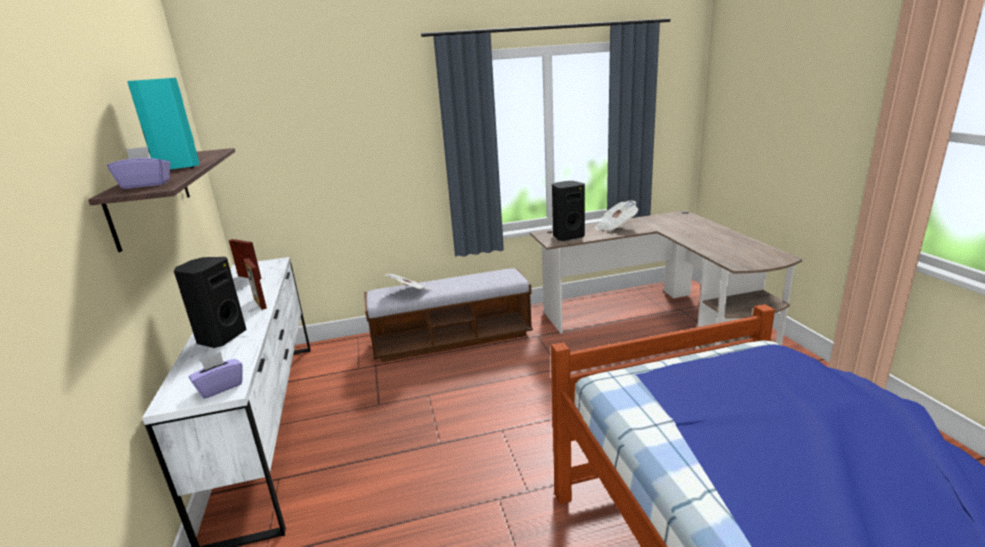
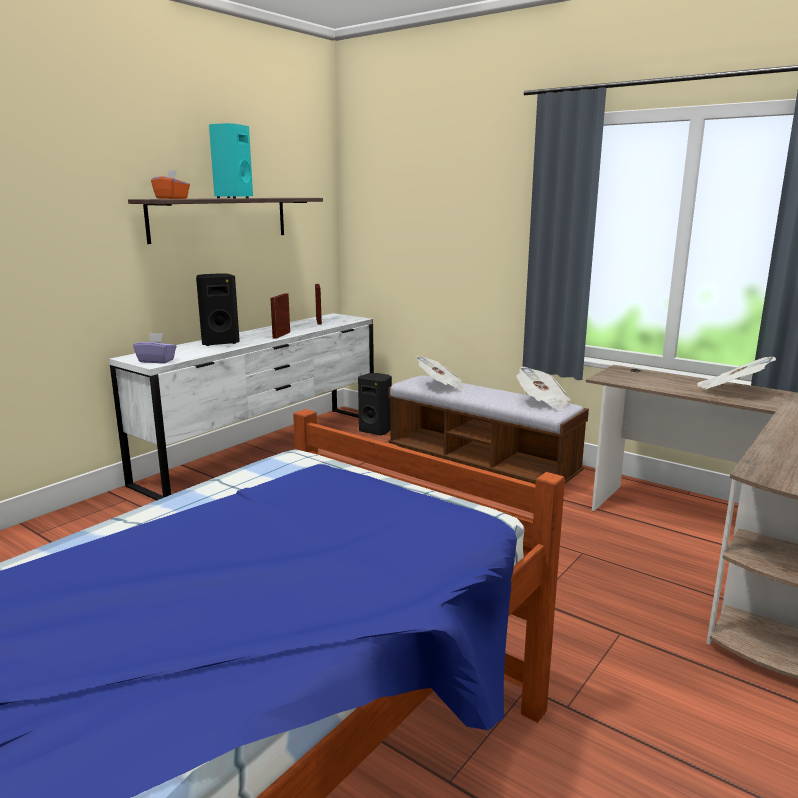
camera: 50 degrees right, 5 degrees down
(146, 185) = (172, 198): purple tissue box -> orange tissue box
(496, 275) = (542, 402): none -> newspaper
(567, 236) = (639, 379): black speaker -> black speaker (376, 430)

